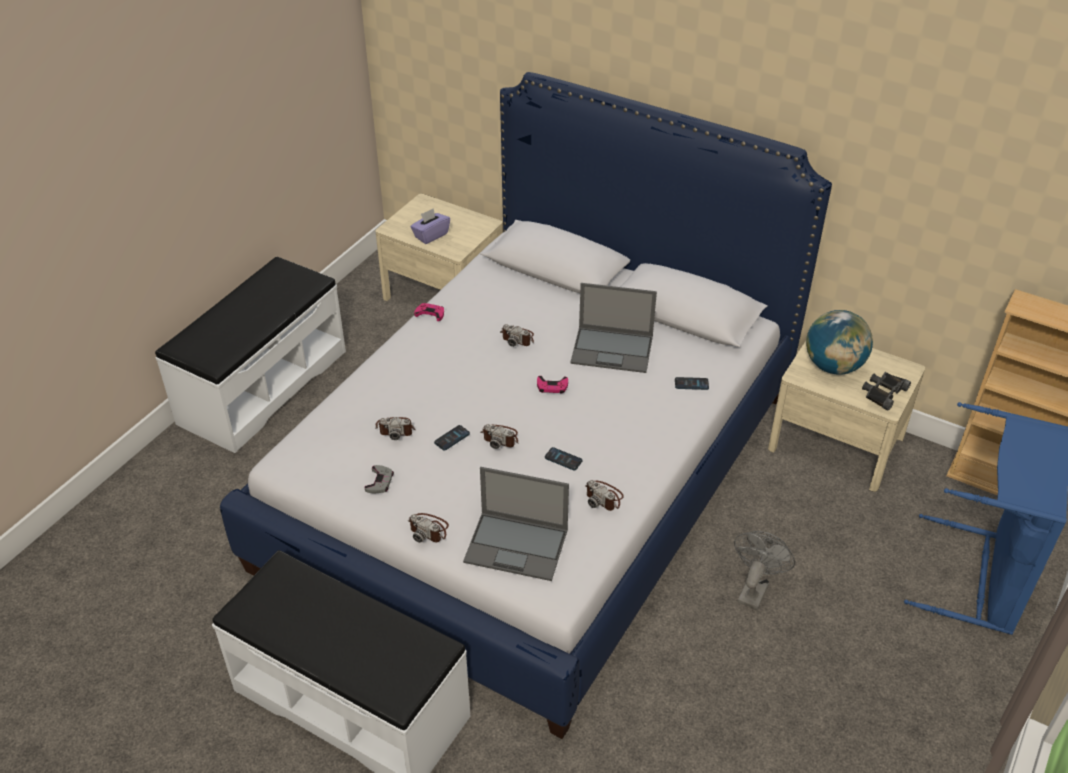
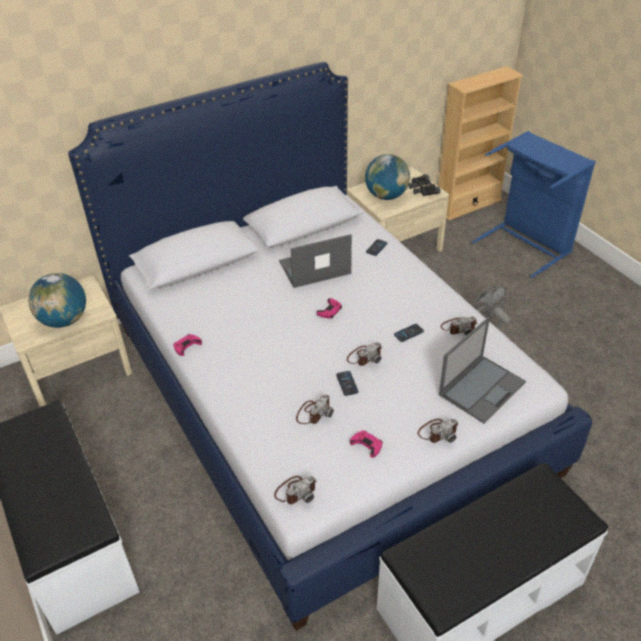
camera: 60 degrees left, 0 degrees up
(380, 482) = (367, 445): grey game controller -> pink game controller
(431, 235) = (64, 320): purple tissue box -> globe
(518, 338) = (260, 308): camera -> camera (296, 491)
(613, 350) = (314, 268): laptop -> laptop turned 150 degrees counterclockwise

